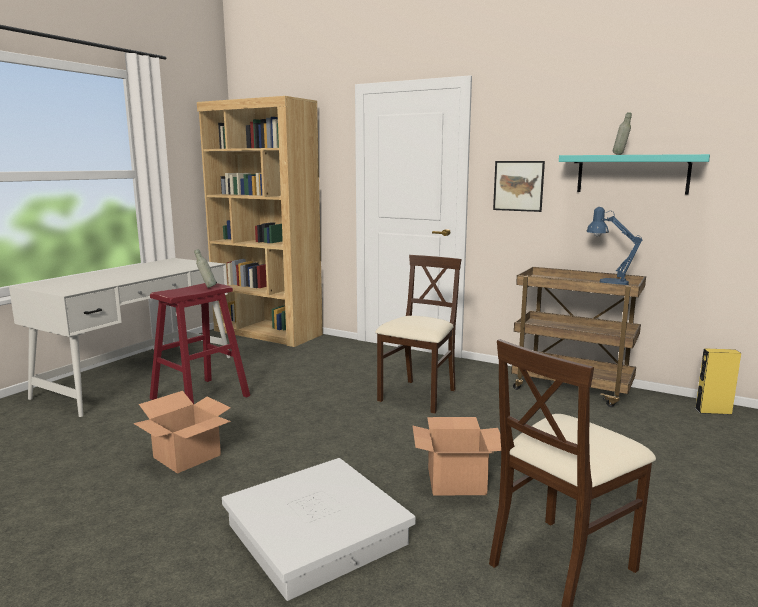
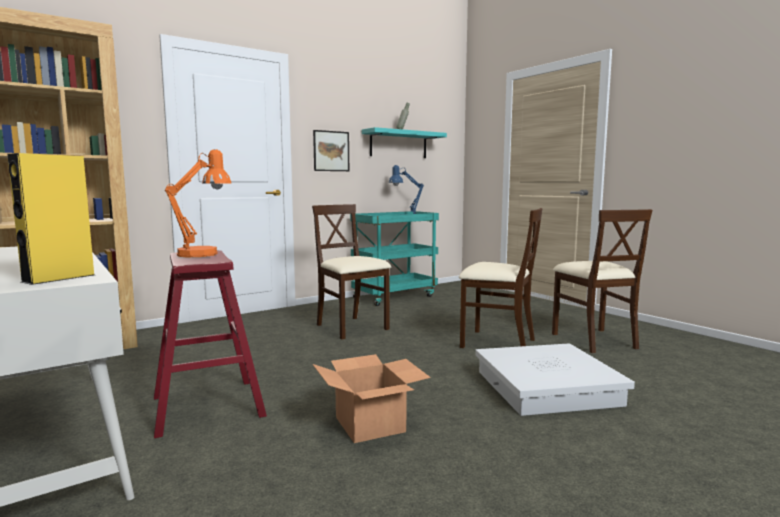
camera: 65 degrees left, 5 degrees down
(206, 287) = (204, 253): grey bottle -> orange table lamp
(455, 482) = (497, 342): cardboard box -> beige chair
(572, 389) = (394, 297): brown cart -> turquoise cart
(713, 411) = (456, 285): yellow speaker -> yellow speaker (59, 278)

